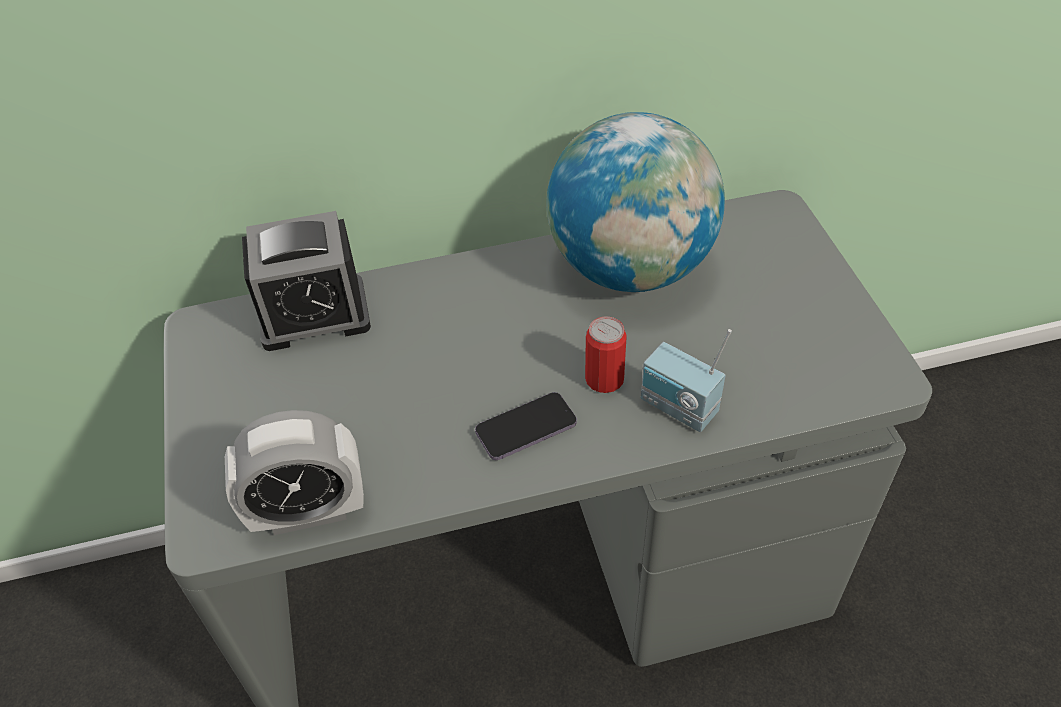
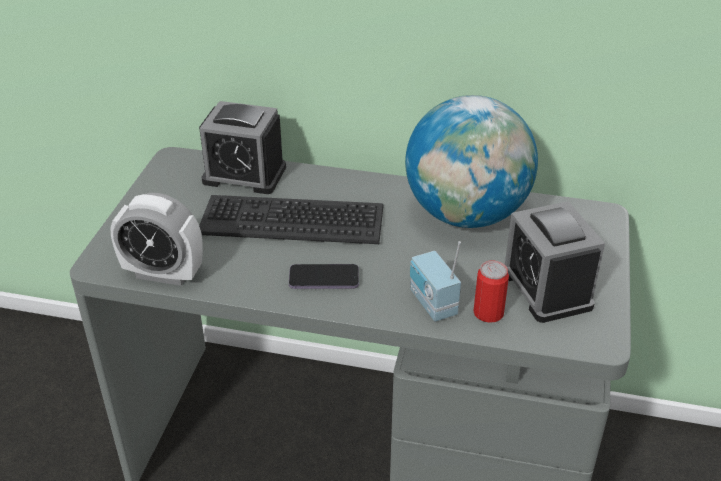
camera: 25 degrees right, 10 degrees down
(426, 358) = (292, 220): none -> keyboard
(604, 379) = (396, 270): can -> can (488, 313)
(787, 332) = (546, 288): none -> alarm clock

